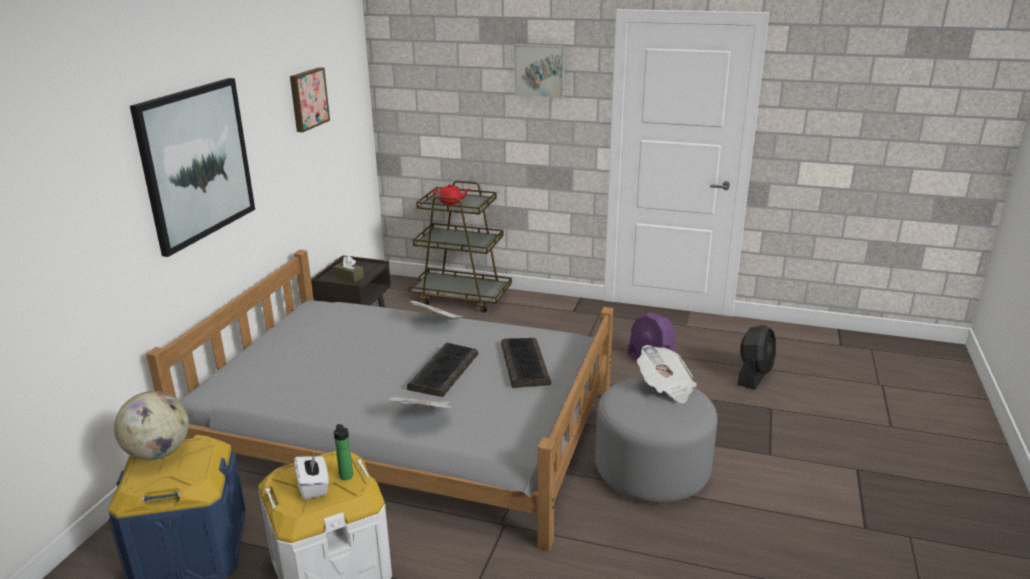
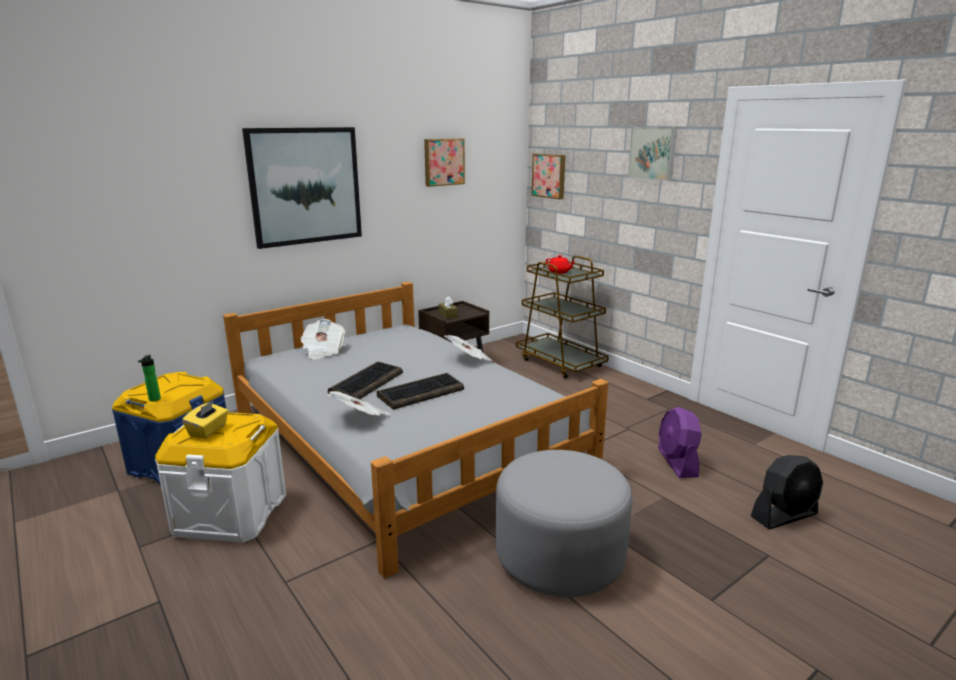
camera: 35 degrees right, 5 degrees down
(159, 453) = (172, 379): globe -> none
(313, 486) = (208, 430): white tissue box -> yellow tissue box
(347, 477) = (235, 433): bottle -> bottle (153, 400)
(406, 95) = (549, 175): none -> picture
(524, 363) = (490, 407): keyboard -> keyboard (366, 382)
(666, 387) = (589, 468): newspaper -> newspaper (323, 351)

